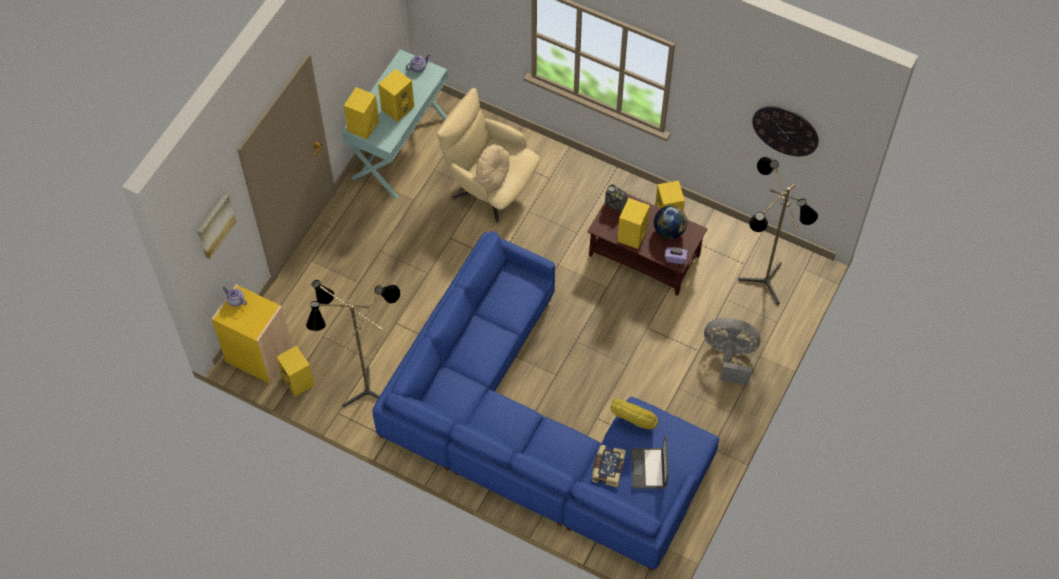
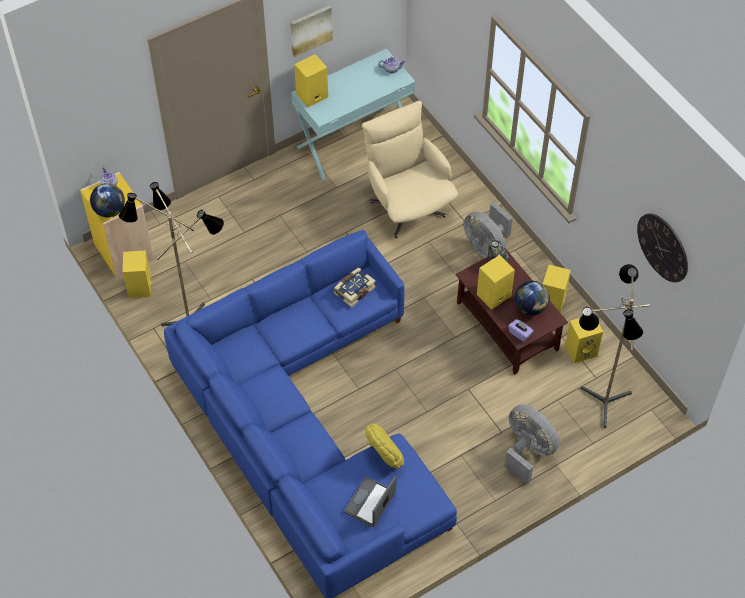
camera: 30 degrees right, 5 degrees down
(215, 225) = (103, 100): picture -> picture (310, 29)
(254, 325) = (110, 211): none -> globe
(398, 107) = (351, 93): yellow speaker -> yellow speaker (581, 350)
(493, 179) = (402, 193): beige pillow -> none
(582, 192) = (486, 247): none -> grey fan
(607, 468) = (333, 483): book -> book (354, 290)

